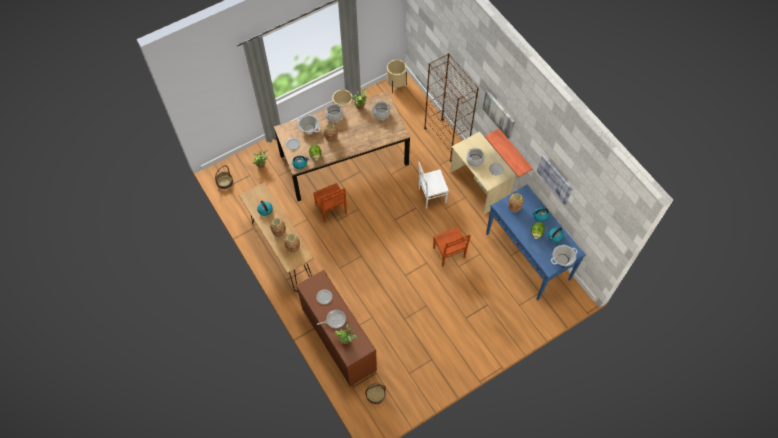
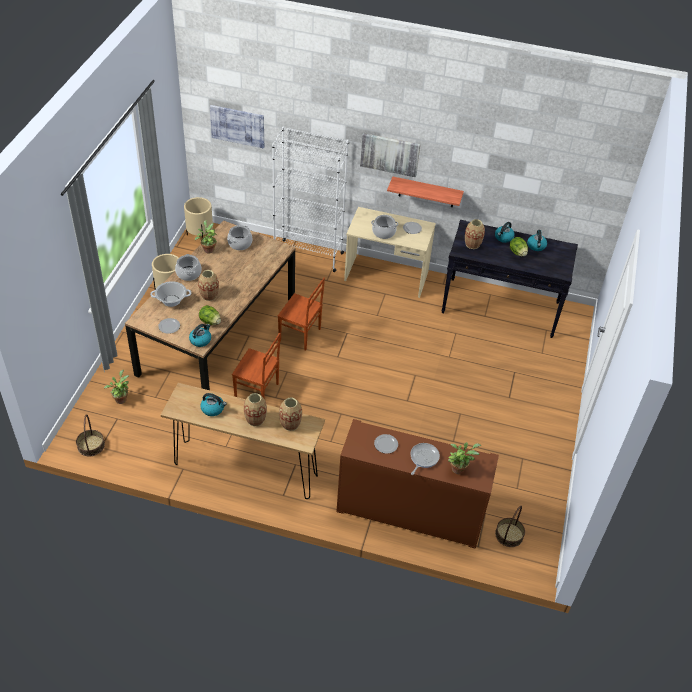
camera: 45 degrees left, 15 degrees down
(431, 195) = (350, 312): white chair -> none
(446, 139) = (308, 255): brown bookcase -> white bookcase
(448, 253) = (426, 352): brown chair -> brown chair (300, 335)
(528, 257) = (501, 307): blue console table -> black console table
(555, 179) = (505, 177): picture -> picture (237, 126)
(562, 259) = (564, 259): cooking pot -> none

